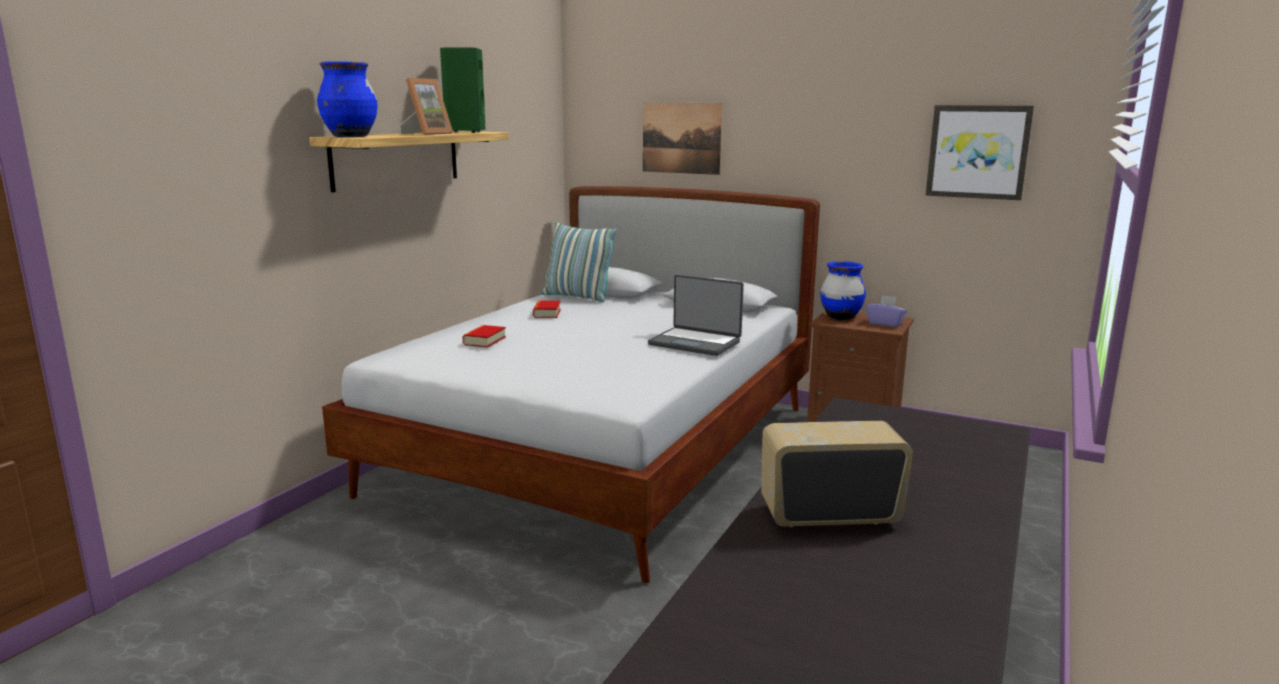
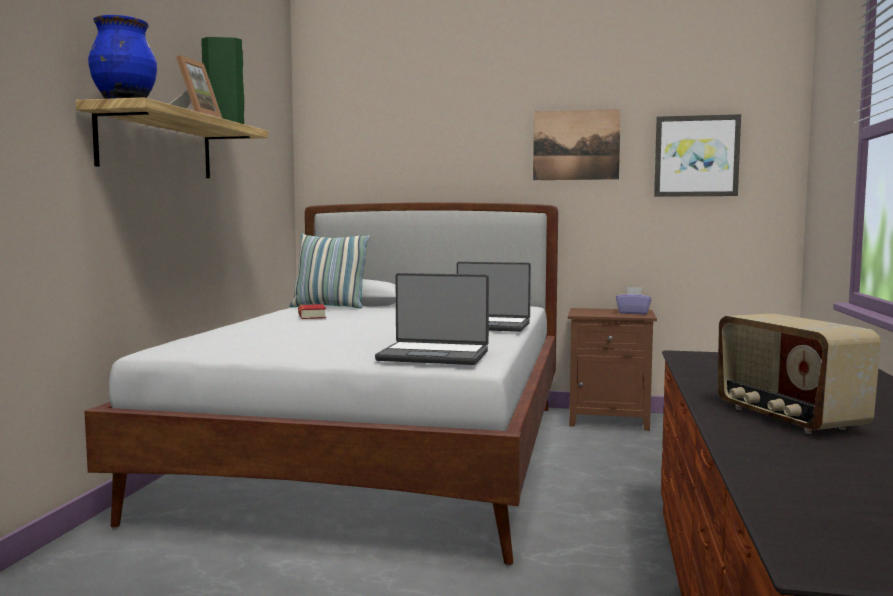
camera: 15 degrees left, 10 degrees down
(484, 341) = (269, 332): book -> none
(599, 389) = (434, 355): none -> laptop
(681, 138) = (418, 155): picture -> picture (576, 145)
(829, 515) = (787, 418): radio -> radio turned 90 degrees counterclockwise
(840, 317) = (590, 311): blue vase -> none

